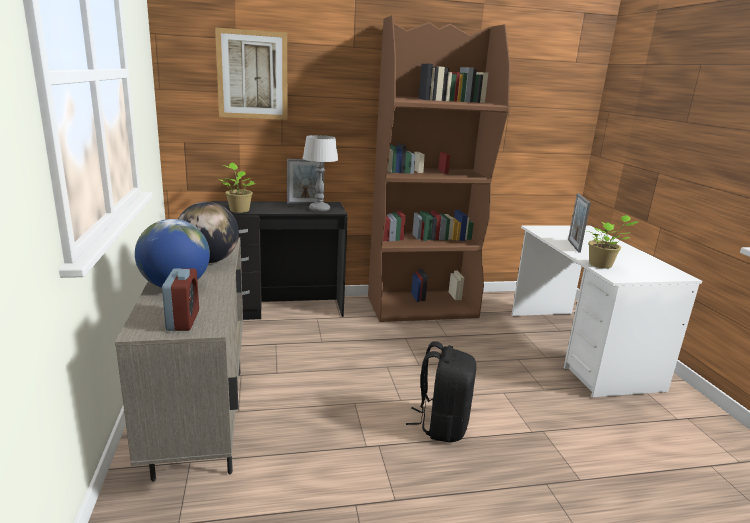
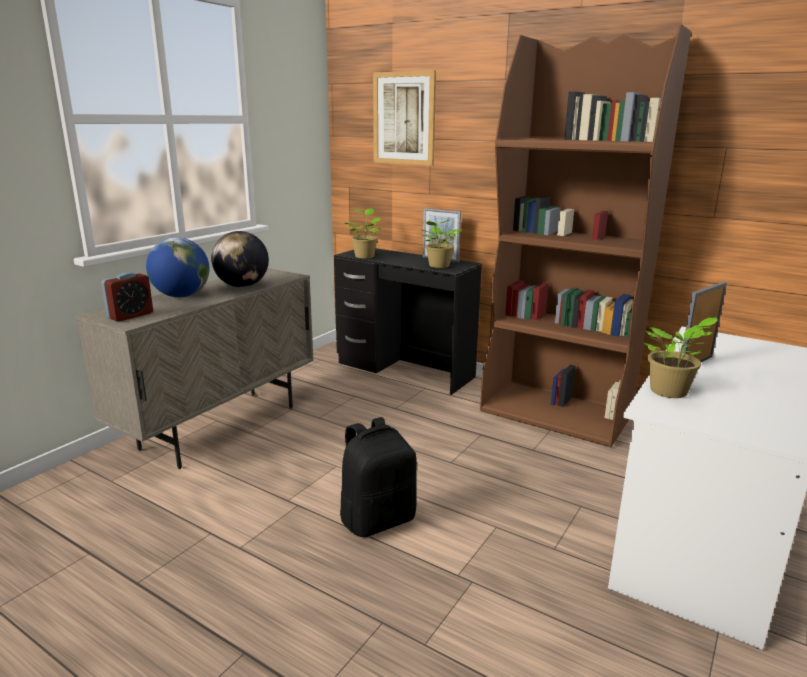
camera: 45 degrees right, 0 degrees up
(319, 209) = (438, 266): table lamp -> potted plant

